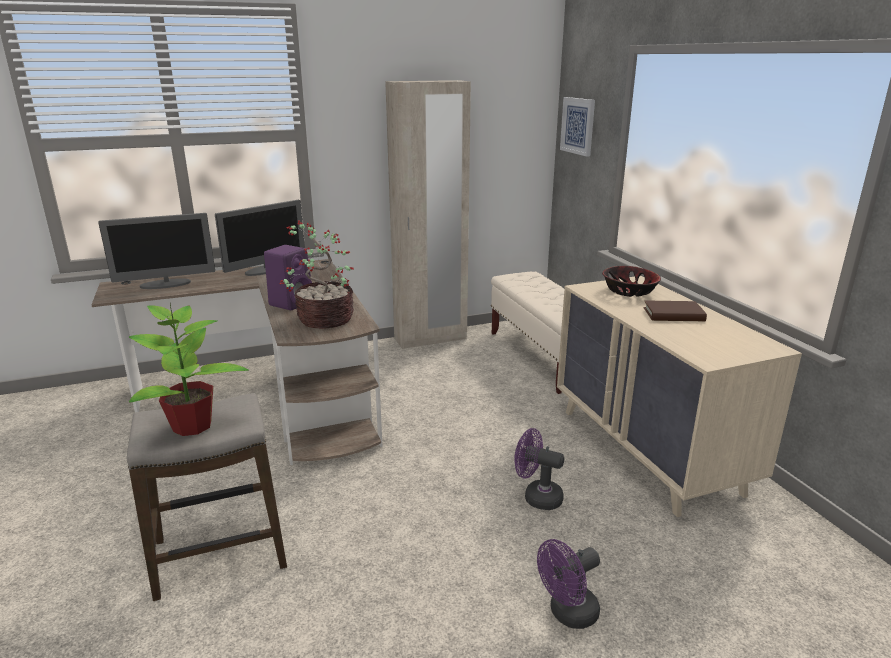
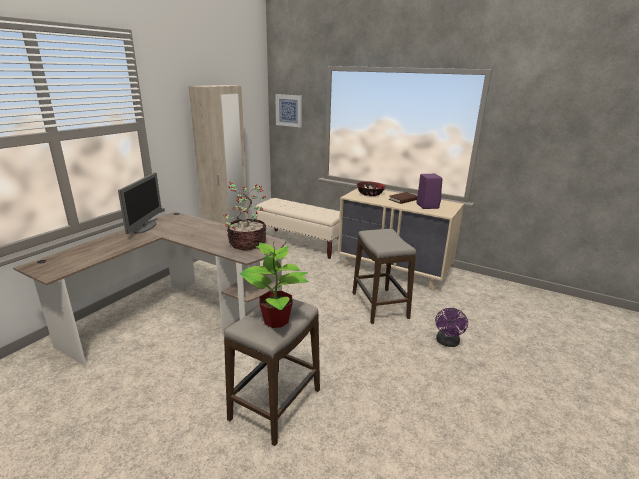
camera: 40 degrees left, 0 degrees up
(166, 284) = (83, 254): monitor -> none
(291, 303) = (207, 241): purple speaker -> purple speaker (426, 206)
(537, 497) = (379, 305): purple fan -> stool

